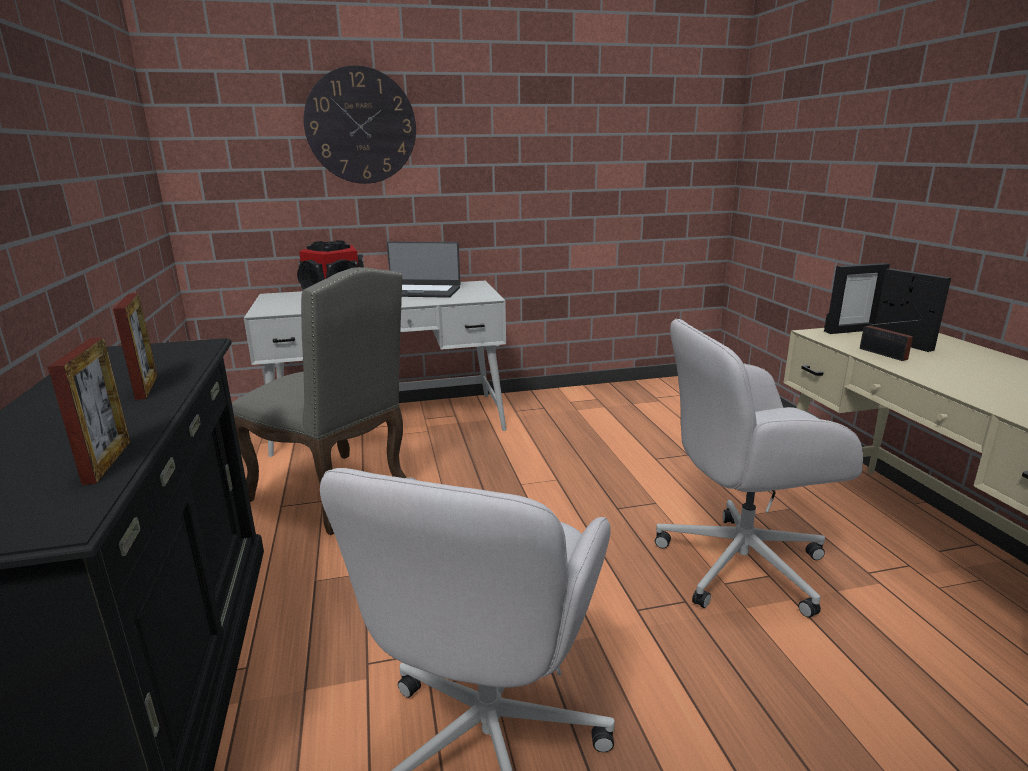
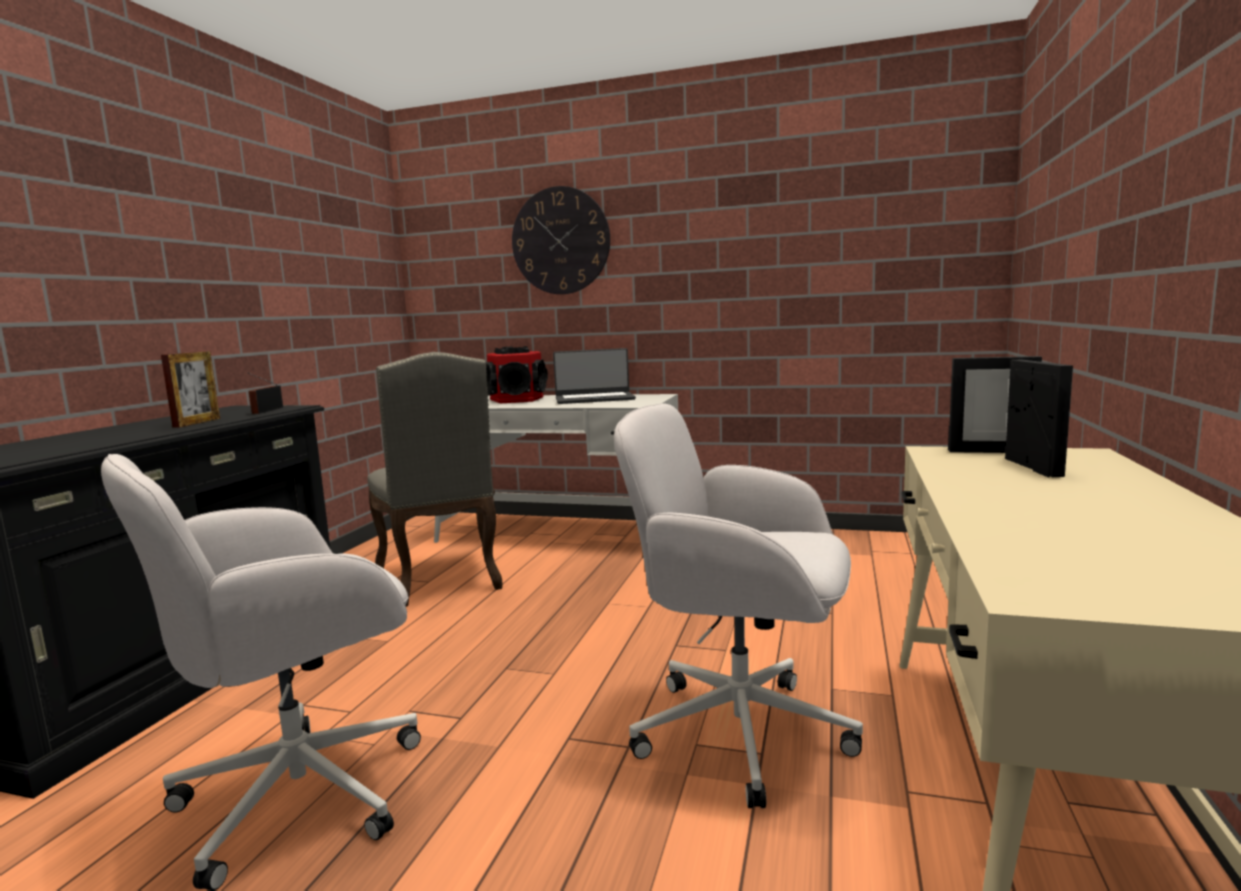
camera: 30 degrees right, 10 degrees down
(107, 462) = (71, 449): picture frame -> none
(420, 291) = (594, 399): laptop -> laptop turned 45 degrees counterclockwise
(885, 355) = (968, 474): radio -> radio (266, 411)

